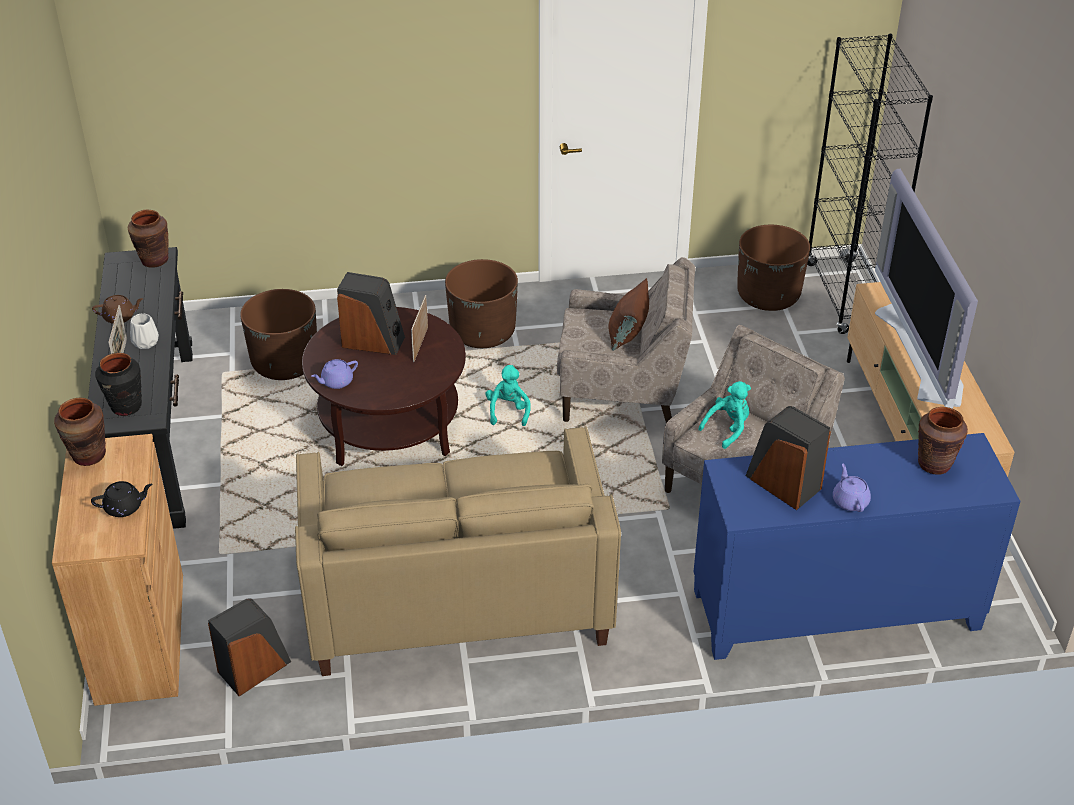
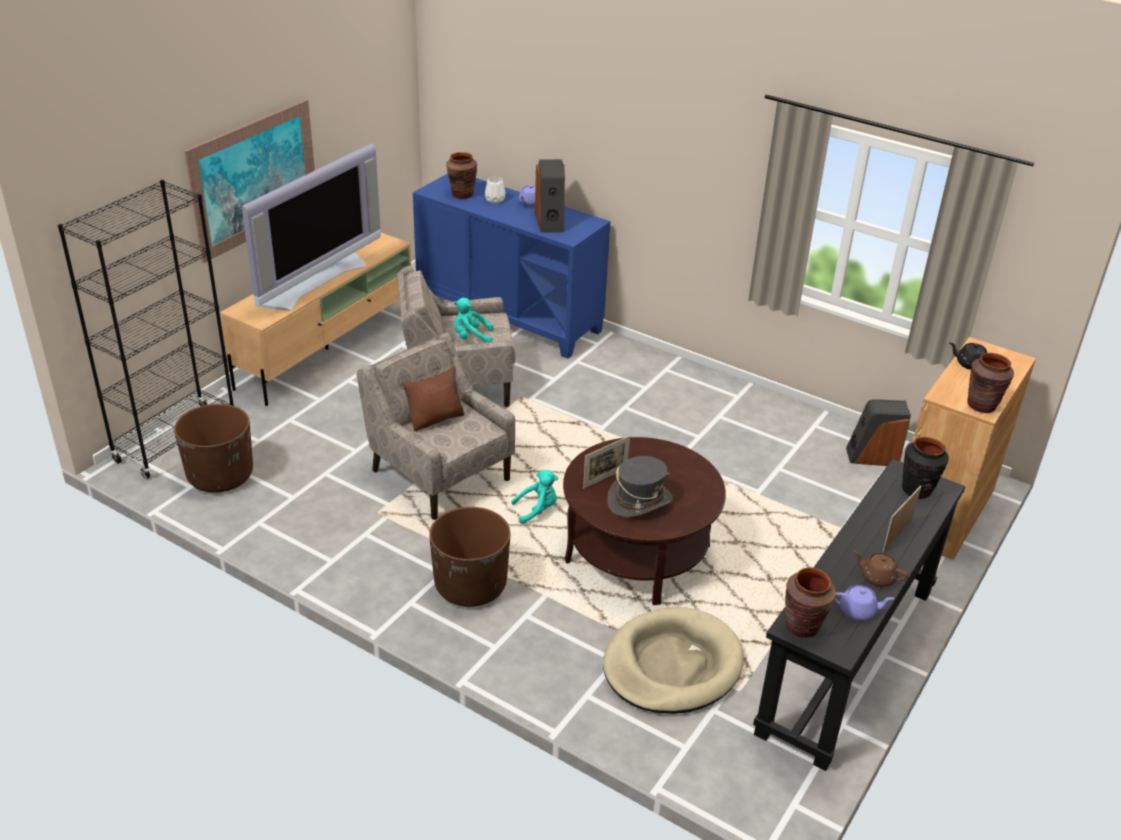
camera: 140 degrees left, 5 degrees down
(146, 342) = (866, 538): white vase -> white vase (494, 200)
(285, 363) = (672, 665): brown planter -> beige dog bed
(336, 382) = (703, 485): purple teapot -> purple teapot (858, 611)
(373, 341) = (639, 501): speaker -> grey hat
(456, 592) = (707, 427): beige sofa -> none
(508, 411) = (537, 510): turquoise plush toy -> turquoise plush toy turned 150 degrees counterclockwise
(980, 216) = (255, 179): none -> picture

